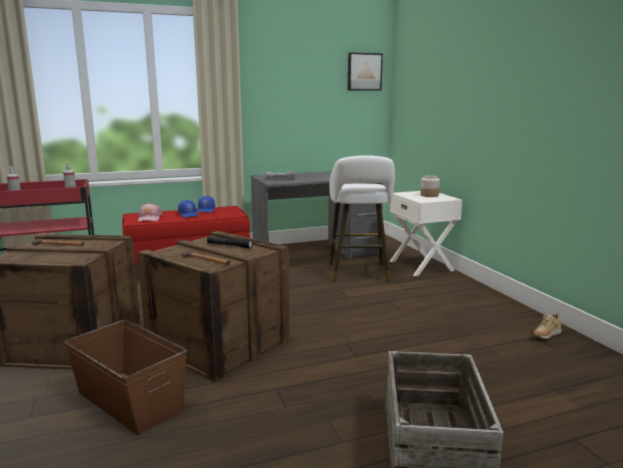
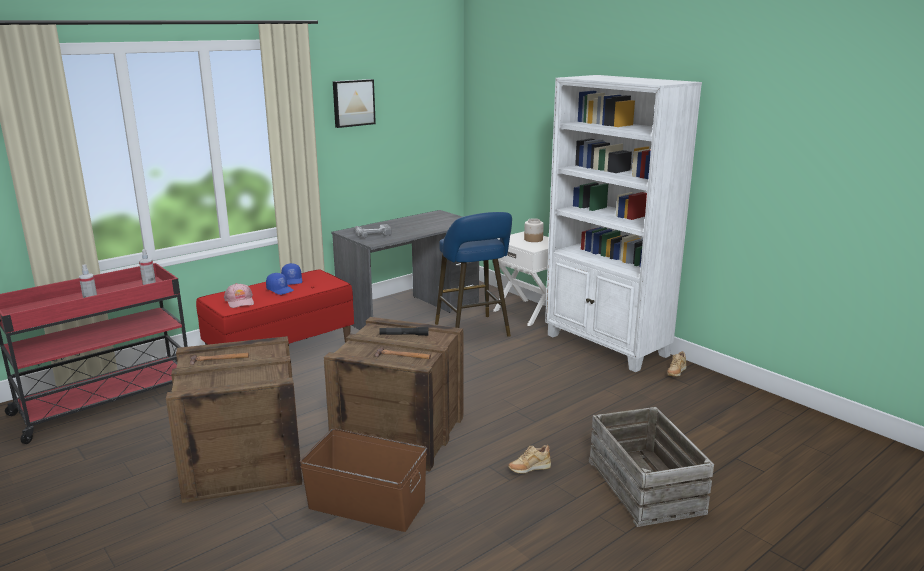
camera: 20 degrees left, 5 degrees up
(313, 400) = (529, 469): none -> beige shoe
(359, 274) = (474, 331): white stool -> blue stool
(364, 72) = (437, 98): picture -> picture (353, 103)
(482, 301) = (607, 346): none -> white bookcase

